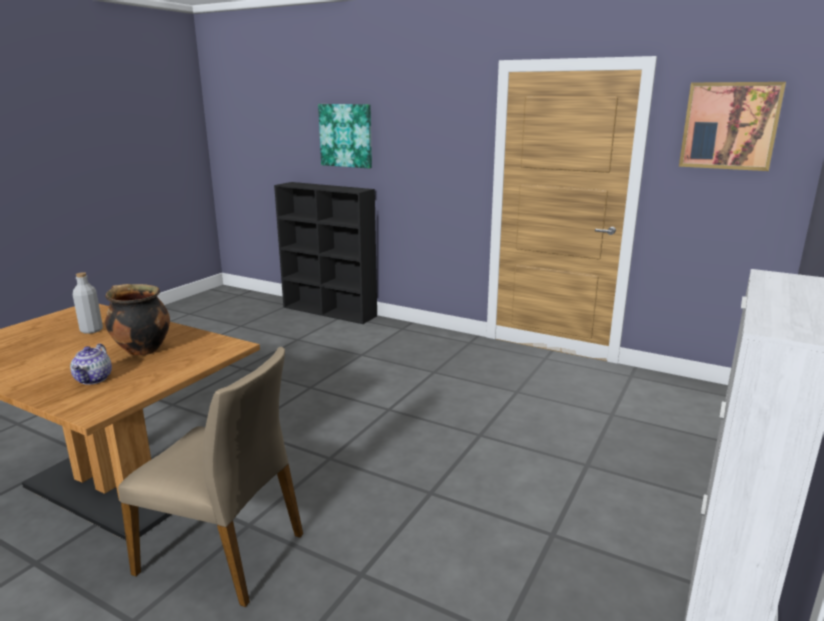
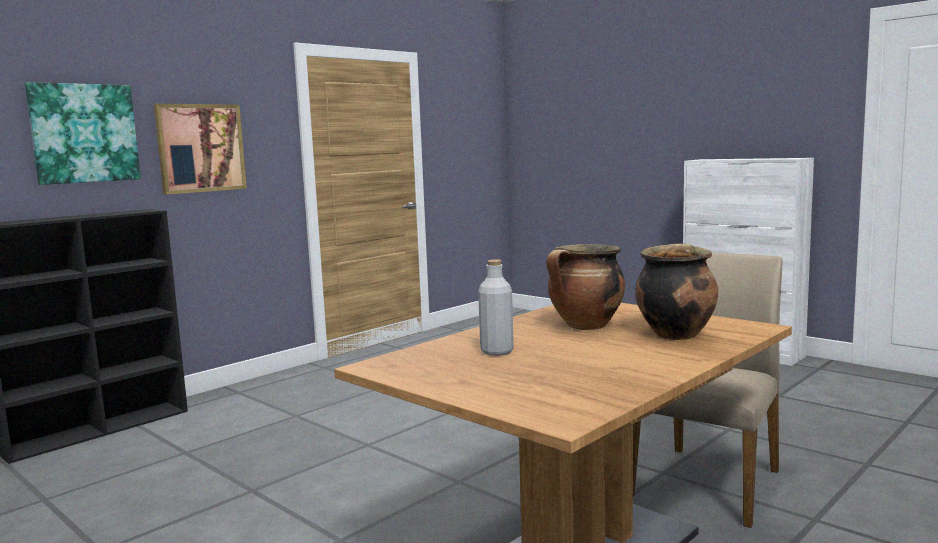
camera: 75 degrees left, 10 degrees down
(94, 379) = (675, 334): teapot -> cooking pot
(729, 126) = (463, 109): picture -> picture (200, 148)

